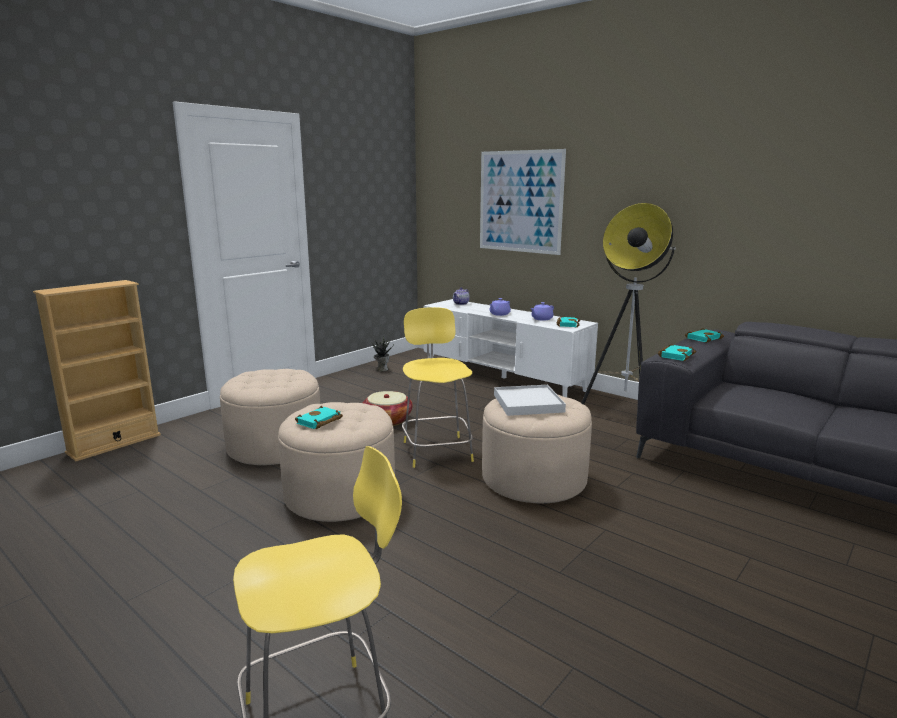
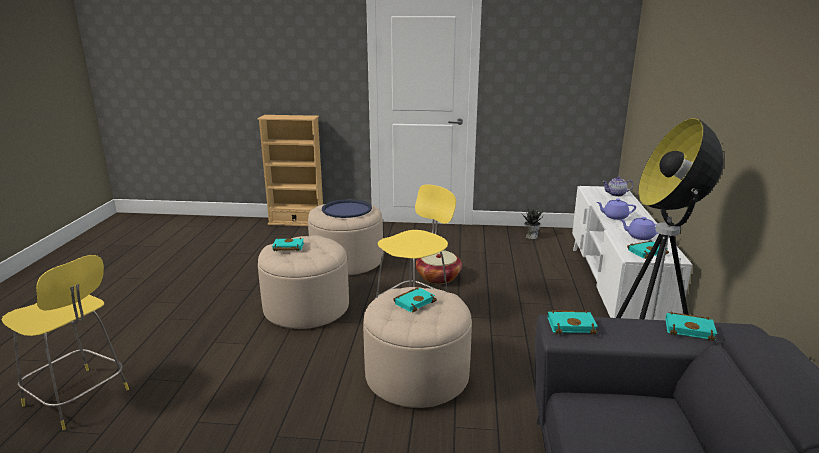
camera: 55 degrees right, 5 degrees up
(273, 378) = (347, 209): none -> blue tray
(520, 201) = (679, 89): picture -> none
(528, 403) = (414, 302): white tray -> turquoise book

